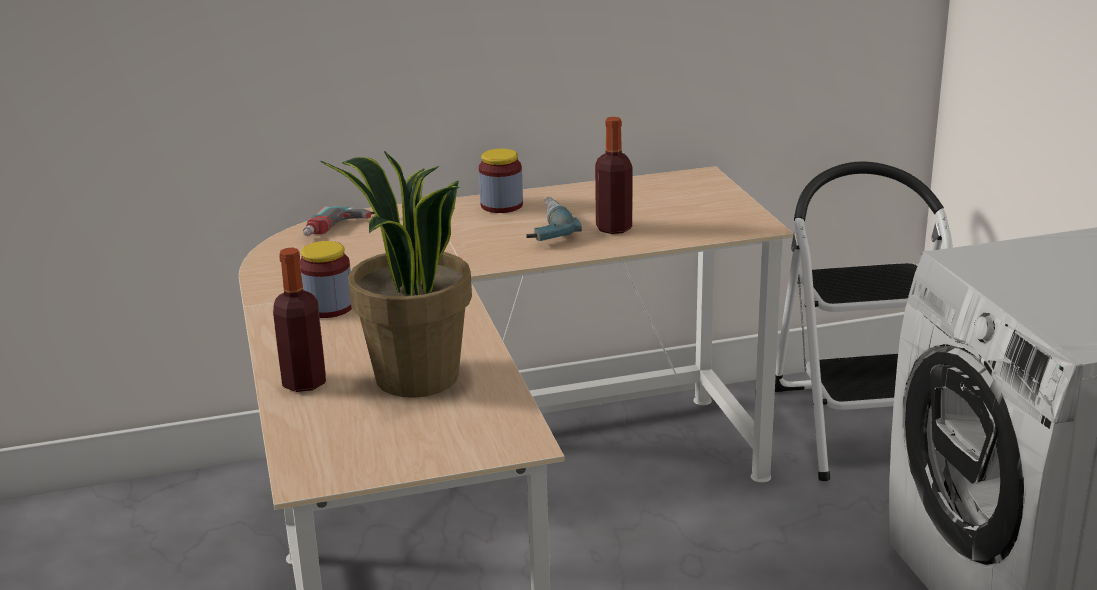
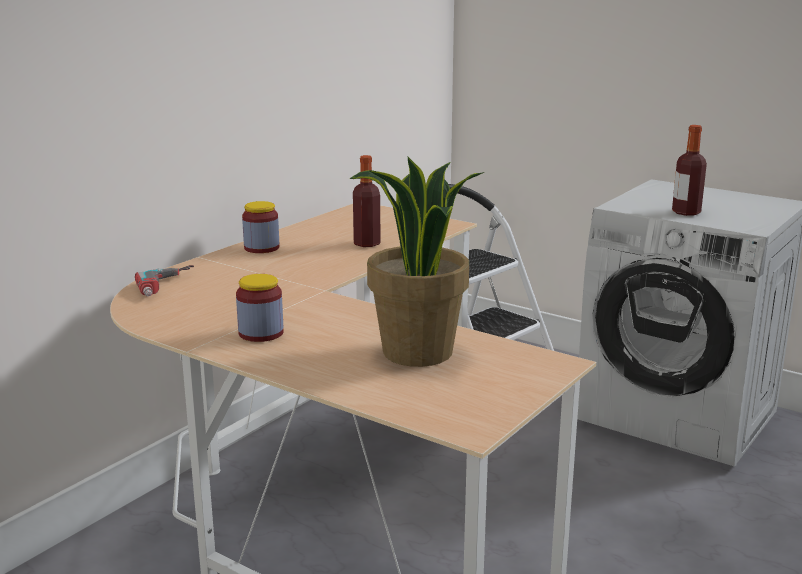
camera: 40 degrees left, 5 degrees down
(304, 382) = (344, 380): bottle -> bottle (686, 212)
(543, 228) = (320, 254): power drill -> none

